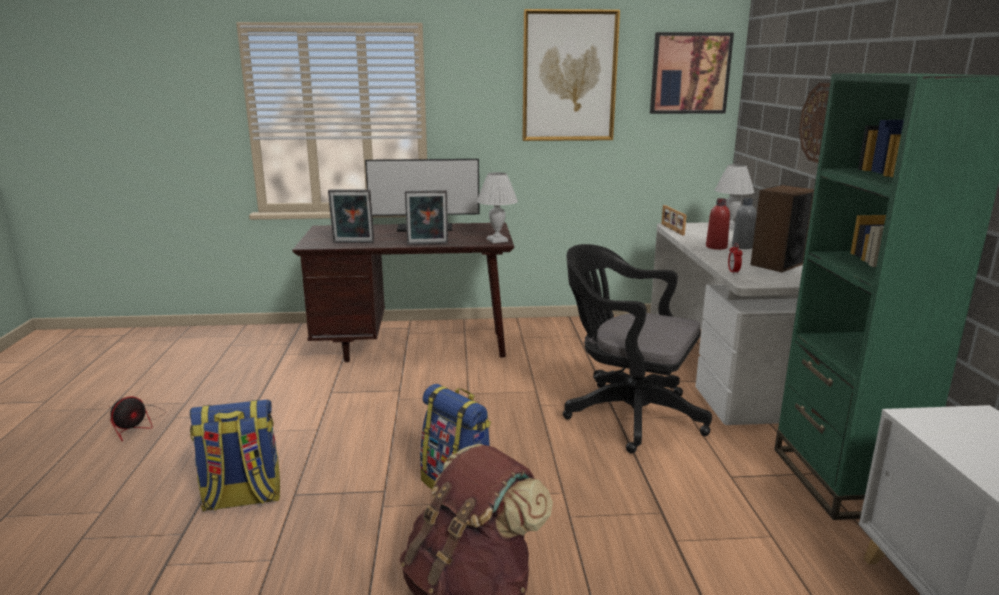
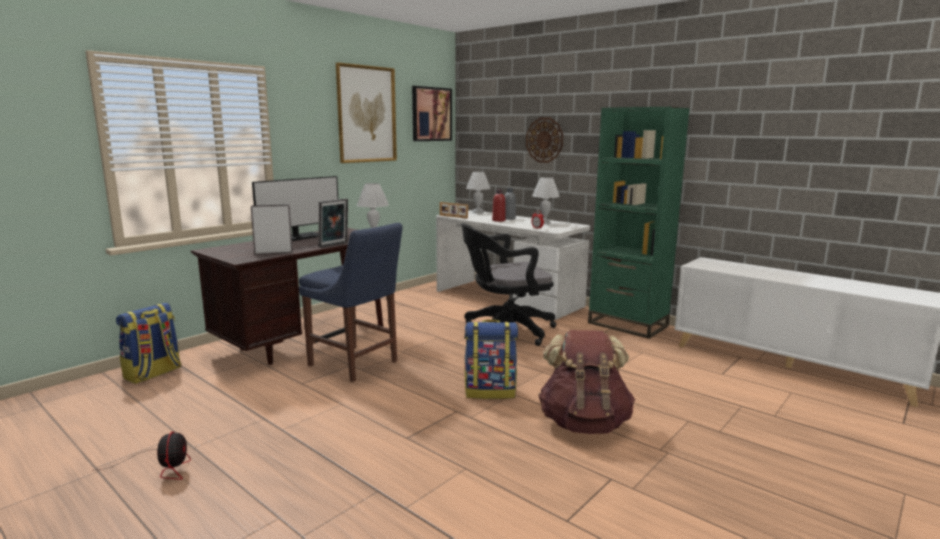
camera: 45 degrees left, 5 degrees down
(242, 498) = (376, 456): backpack -> backpack (153, 374)
(353, 243) = (273, 253): picture frame -> picture frame turned 150 degrees counterclockwise
(403, 391) = (355, 364): none -> blue chair
(776, 264) = (544, 222): speaker -> white table lamp

